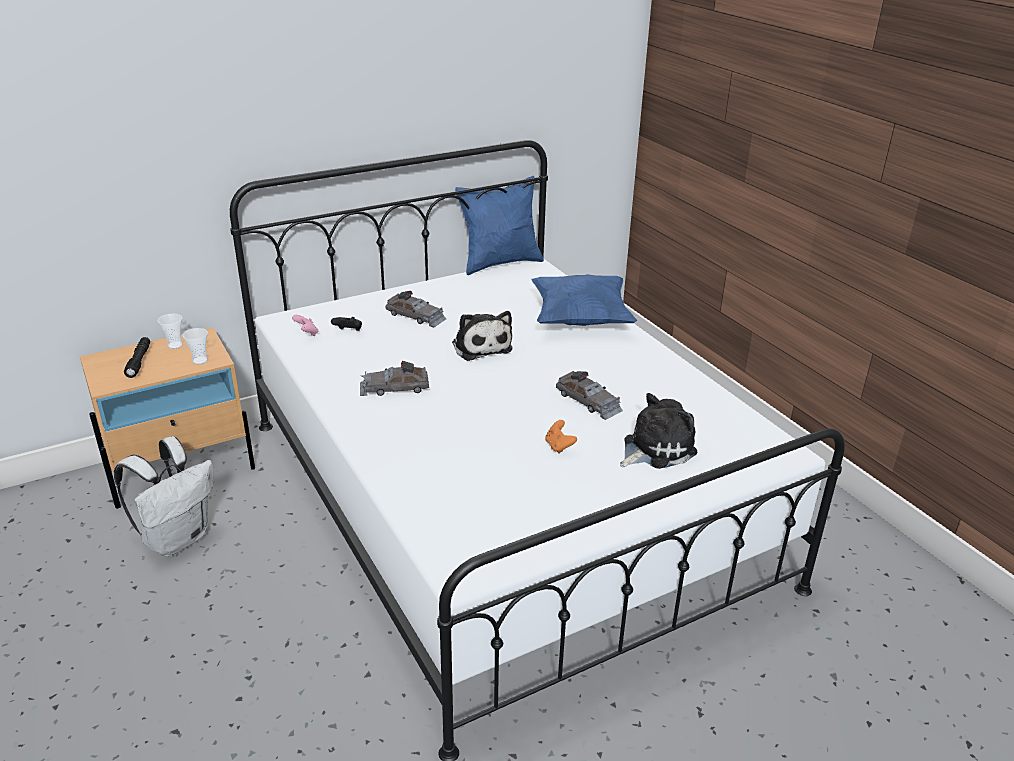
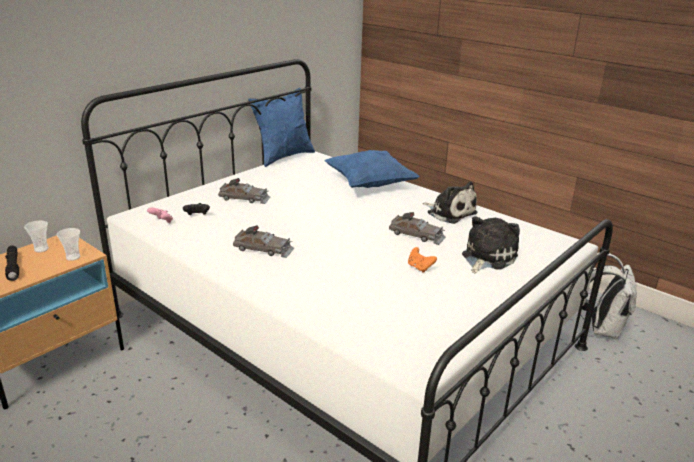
camera: 20 degrees left, 5 degrees down
(177, 538) = (79, 421): white backpack -> white backpack (601, 328)
(394, 388) = (263, 249): grey toy car -> grey toy car turned 135 degrees counterclockwise
(481, 346) = (310, 211): plush toy -> plush toy (449, 212)

